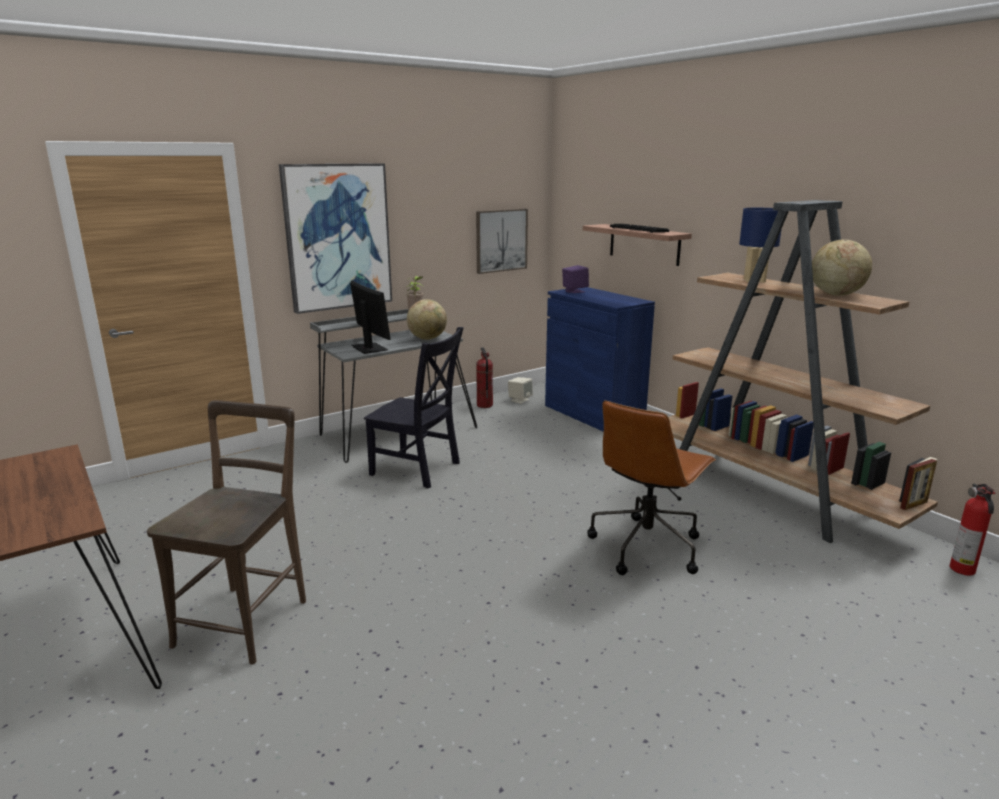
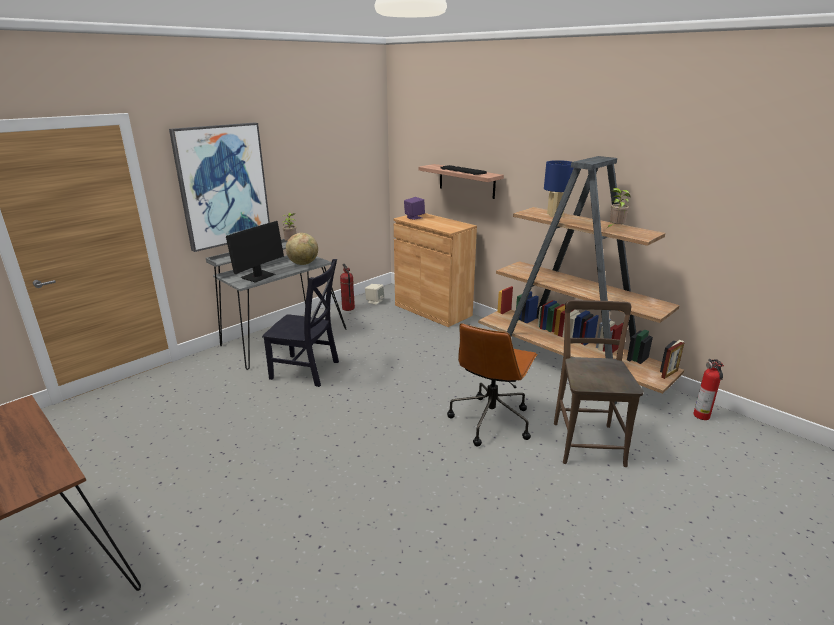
camera: 10 degrees left, 5 degrees up
(246, 618) = (197, 518): brown chair -> brown chair (587, 440)
(369, 348) = (258, 276): monitor -> monitor turned 75 degrees clockwise
(501, 240) = (352, 177): picture -> none
(593, 414) = (433, 310): blue cabinet -> brown cabinet
(836, 294) = (615, 228): globe -> potted plant

